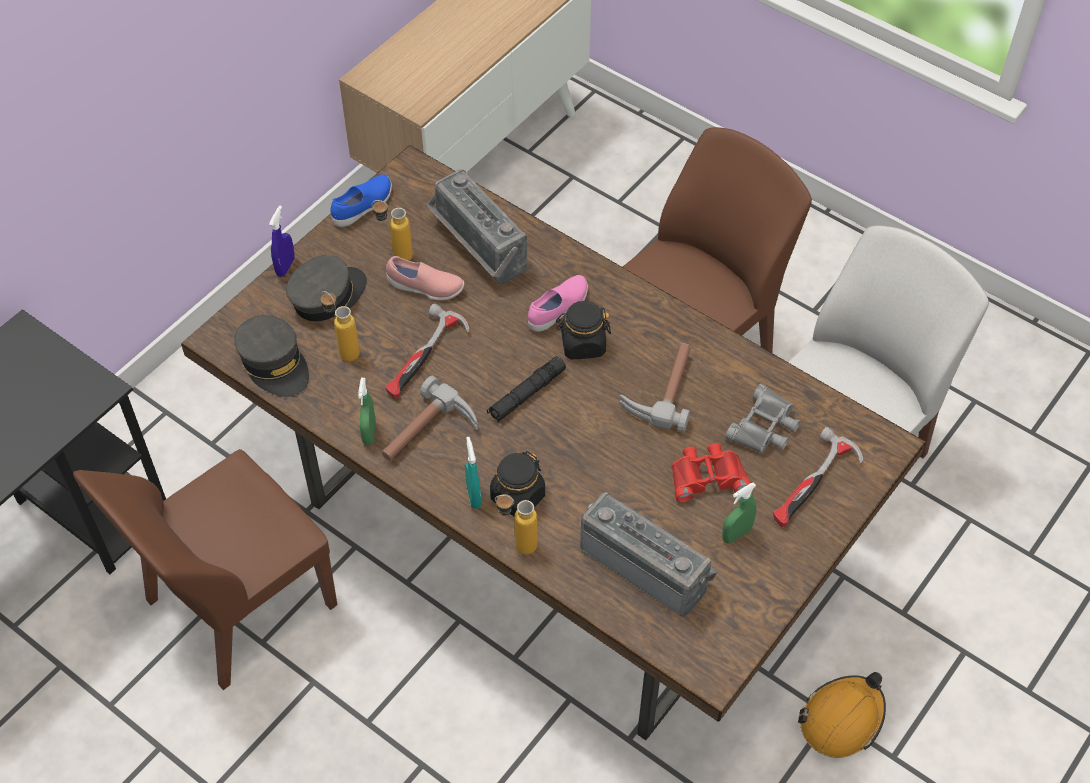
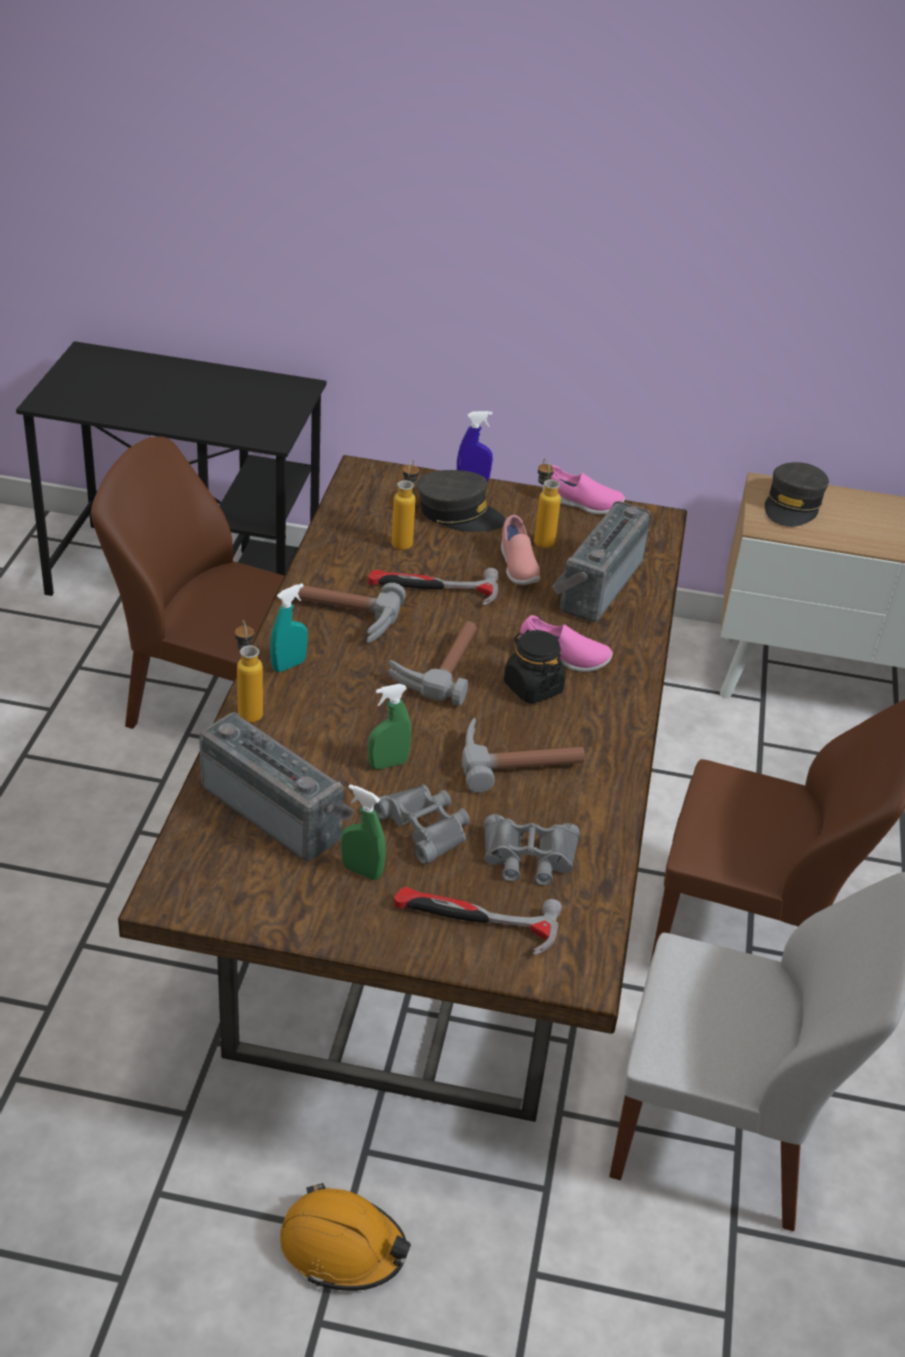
camera: 60 degrees right, 15 degrees down
(275, 364) = (358, 507): grey cap -> grey cap (792, 505)
(363, 208) = (581, 504): blue shoe -> pink shoe
(369, 434) = (318, 581): green spray bottle -> green spray bottle (388, 764)
(517, 497) = (306, 694): black jar -> none
(526, 394) = (438, 666): black flashlight -> hammer
(647, 565) = (277, 809): radio -> radio turned 60 degrees counterclockwise
(707, 476) = (425, 827): red binoculars -> grey binoculars

